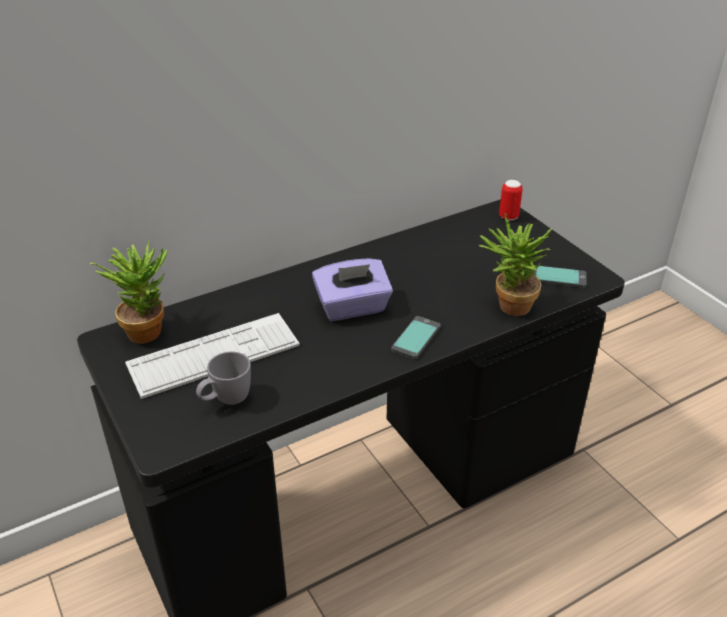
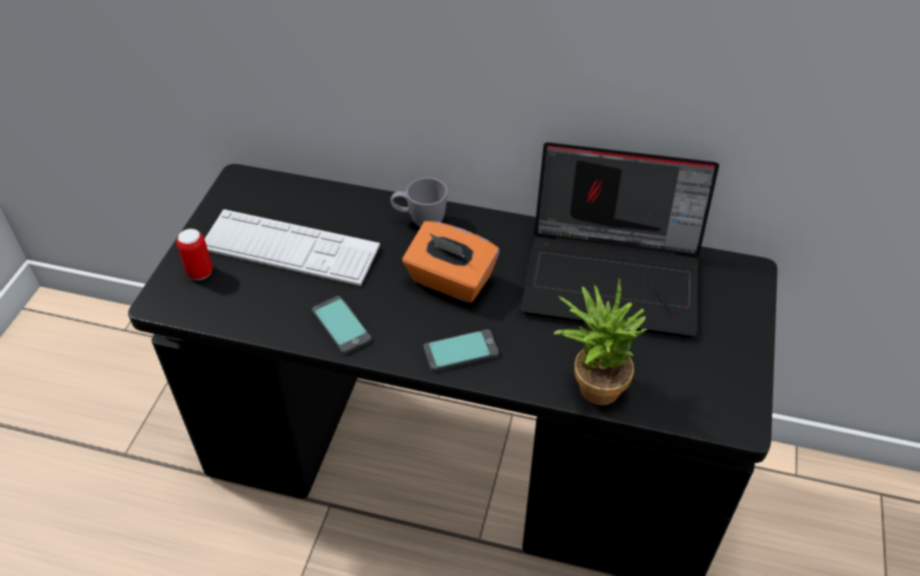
camera: 45 degrees right, 10 degrees up
(147, 329) = (277, 190): potted plant -> none
(226, 401) = (248, 295): grey mug -> grey mug (420, 221)
(352, 307) = (450, 280): purple tissue box -> orange tissue box
(441, 250) = (614, 276): none -> laptop
(508, 217) = (744, 284): can -> can (200, 272)
(558, 277) = (694, 391): phone -> phone (341, 325)

